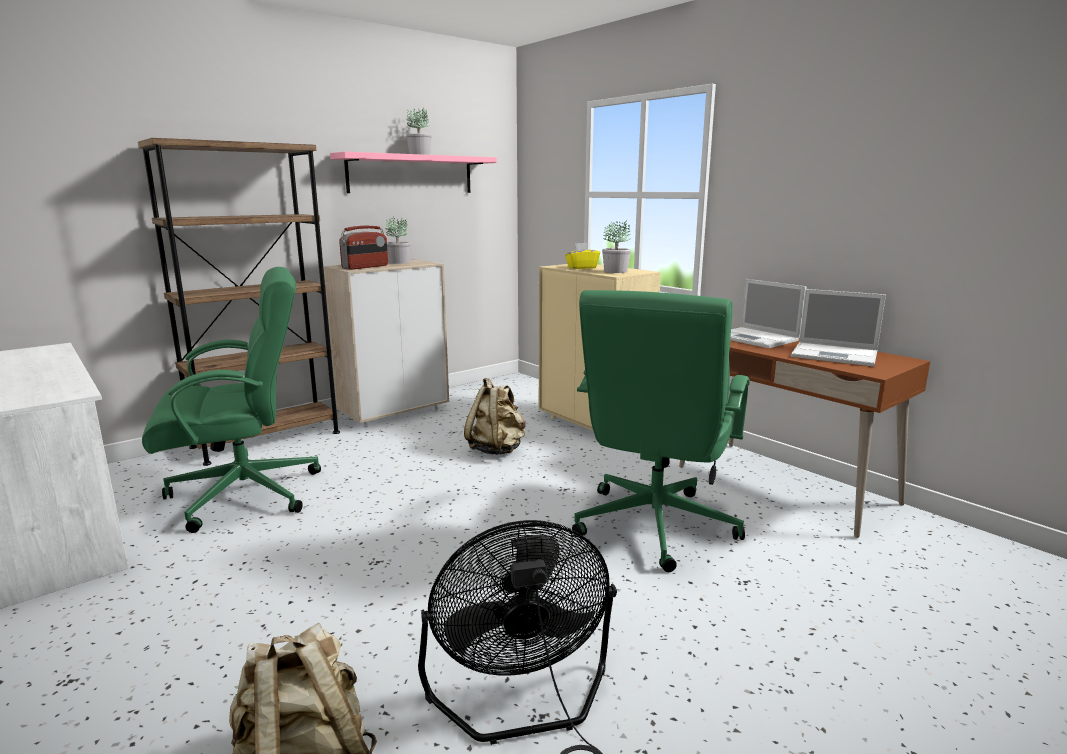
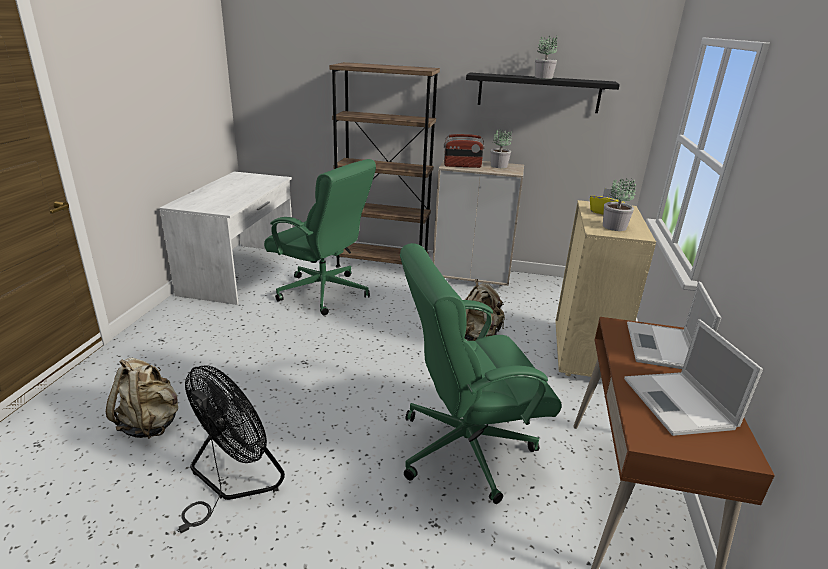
camera: 50 degrees right, 10 degrees up
(411, 174) = (538, 93): pink shelf -> black shelf

